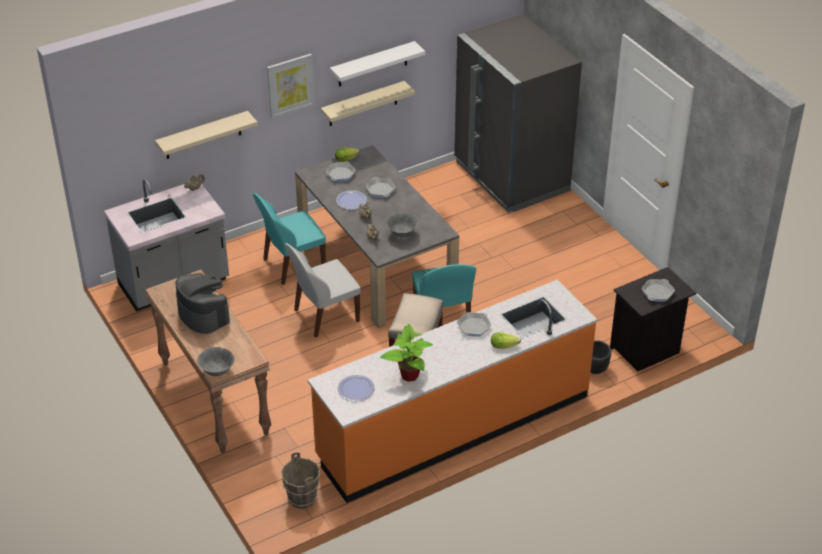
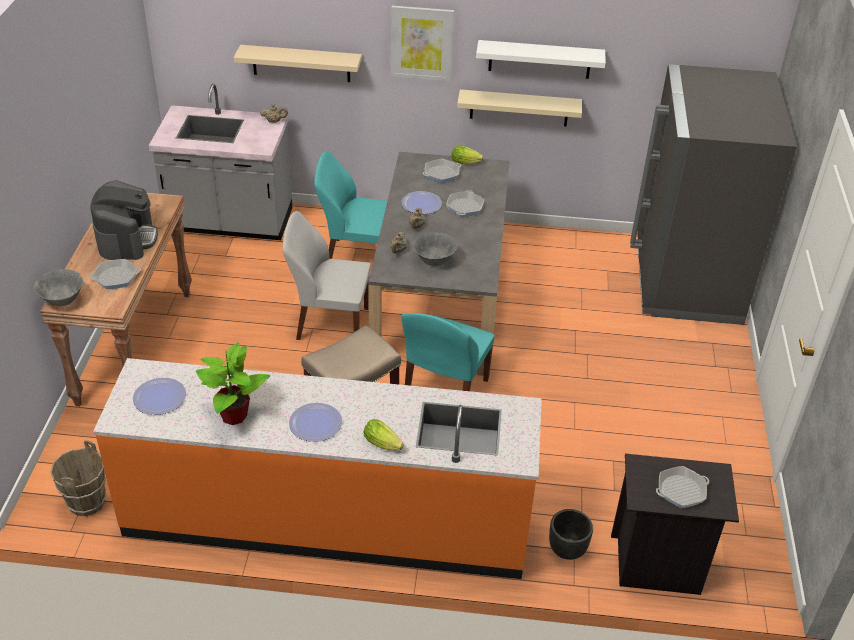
camera: 35 degrees right, 0 degrees up
(458, 355) = (316, 423): none -> plate
(473, 327) = (373, 400): frying pan -> frying pan (116, 277)

